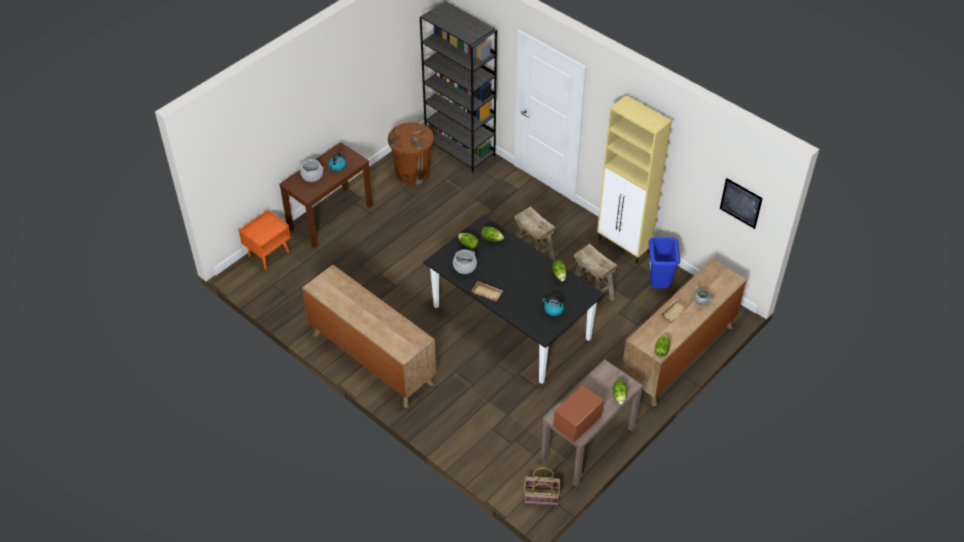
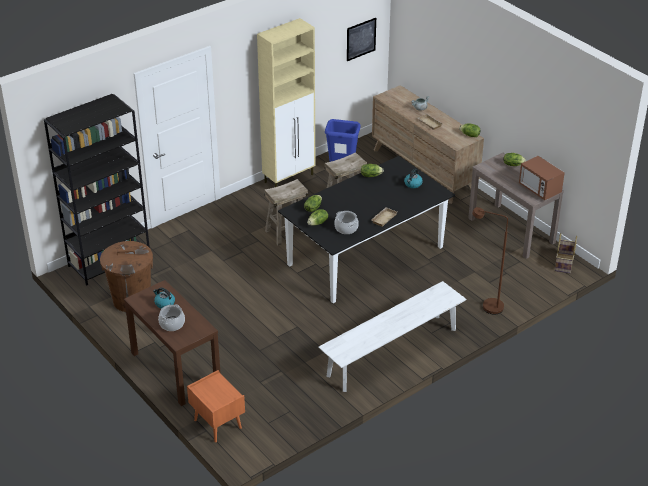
camera: 80 degrees left, 10 degrees down
(371, 358) = (392, 352): brown dresser -> white bench
(452, 428) = (487, 306): none -> brown floor lamp

